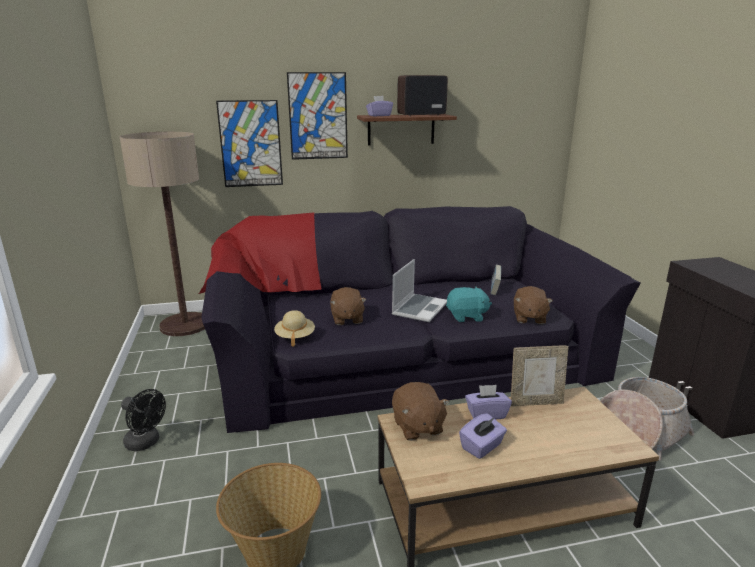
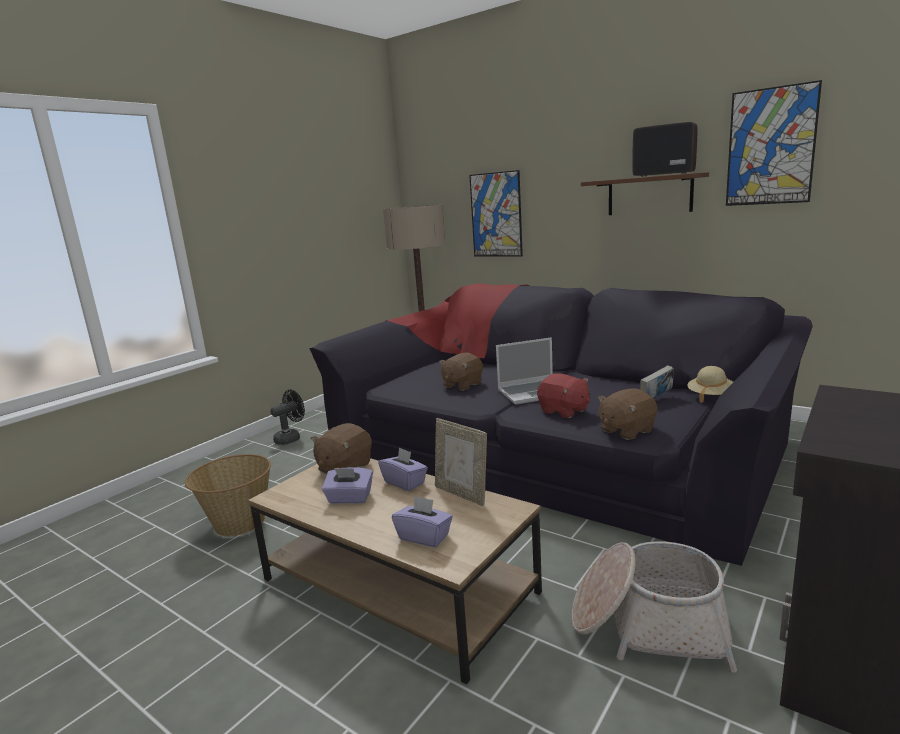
camera: 50 degrees right, 5 degrees down
(146, 443) = (291, 438): black fan -> black fan turned 120 degrees counterclockwise
(295, 337) = (398, 385): beige hat -> beige hat (710, 396)
(318, 116) = (557, 184): picture -> picture (770, 147)
(379, 115) = (612, 179): purple tissue box -> purple tissue box (424, 536)
(467, 316) = (564, 411): turquoise plush toy -> red plush toy

